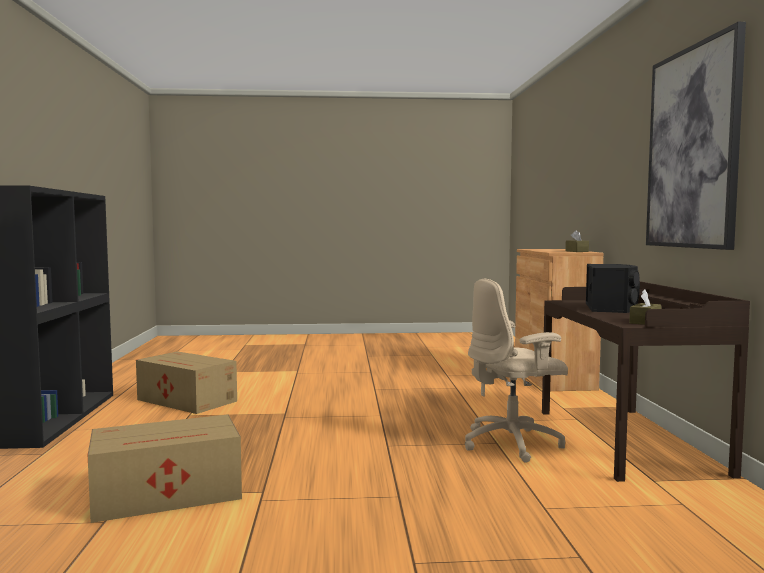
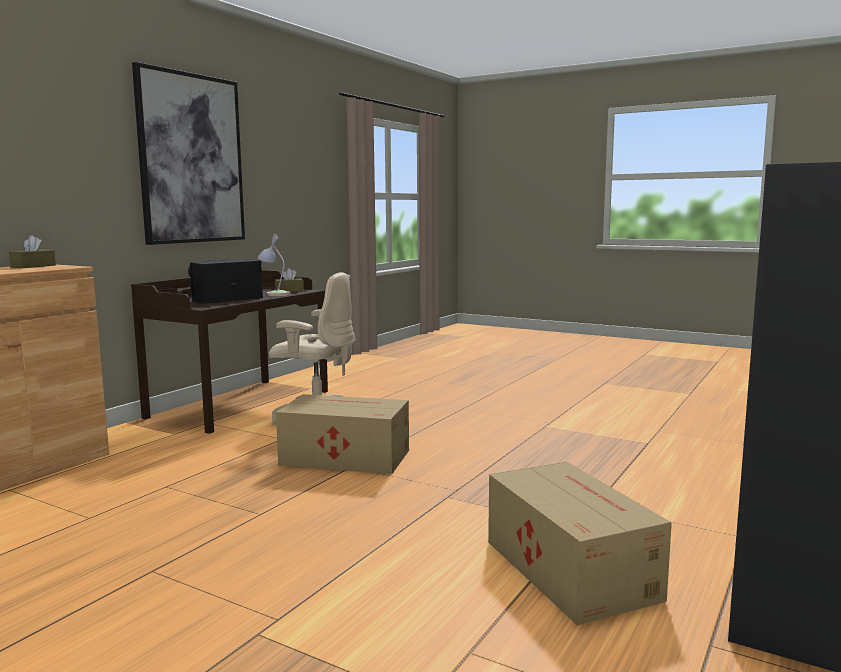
camera: 145 degrees left, 5 degrees up
(169, 494) = (613, 437): cardboard box -> cardboard box (343, 457)
(620, 316) = (274, 294): none -> table lamp

